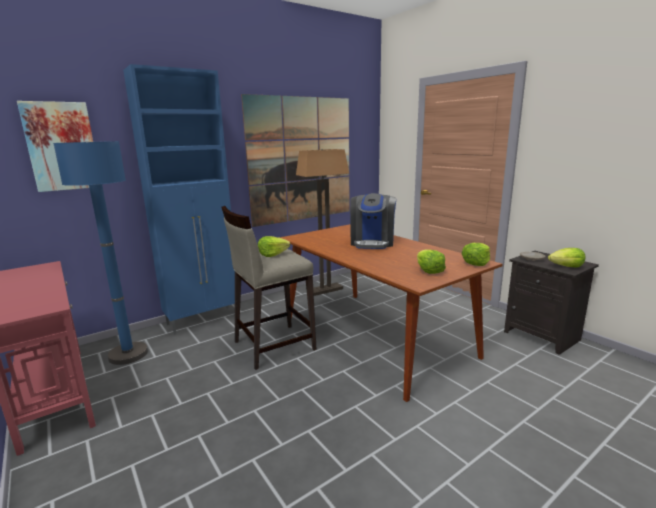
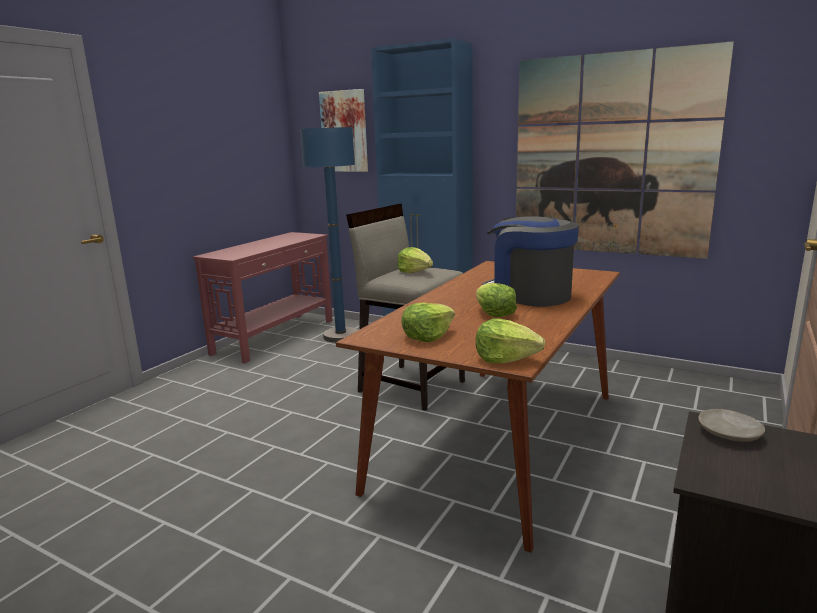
camera: 65 degrees right, 0 degrees up
(325, 290) = (594, 373): floor lamp -> none
(372, 242) = (529, 295): coffee machine -> coffee machine turned 60 degrees clockwise
(566, 266) = (735, 477): lettuce -> lettuce (494, 313)

